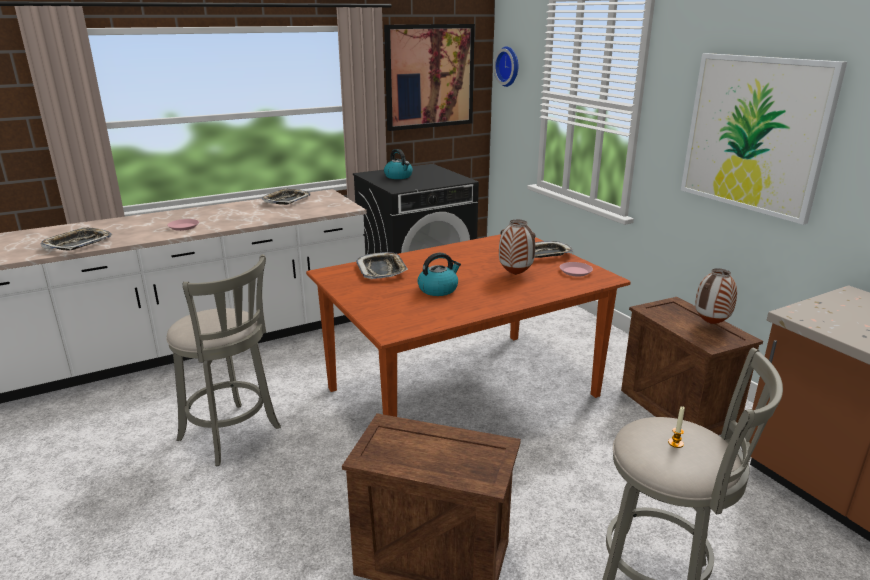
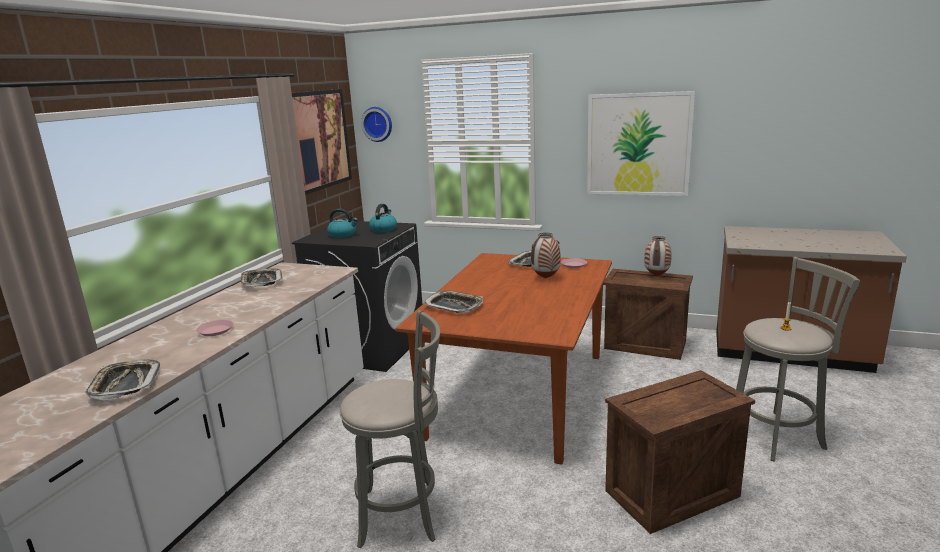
camera: 40 degrees left, 5 degrees down
(438, 289) = (523, 303): kettle -> kettle (383, 229)

